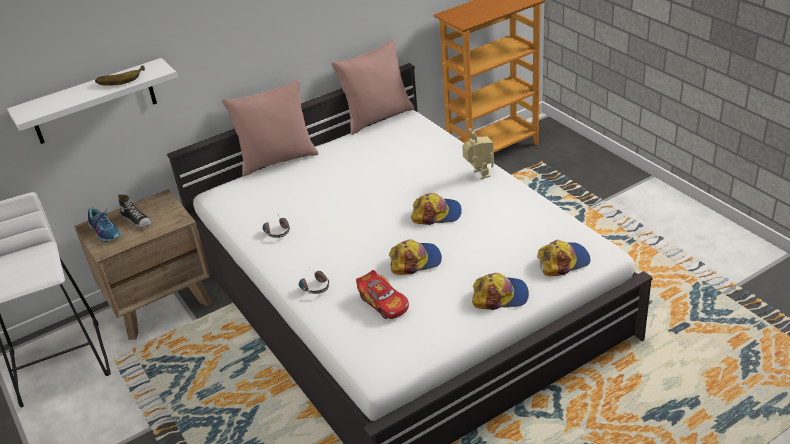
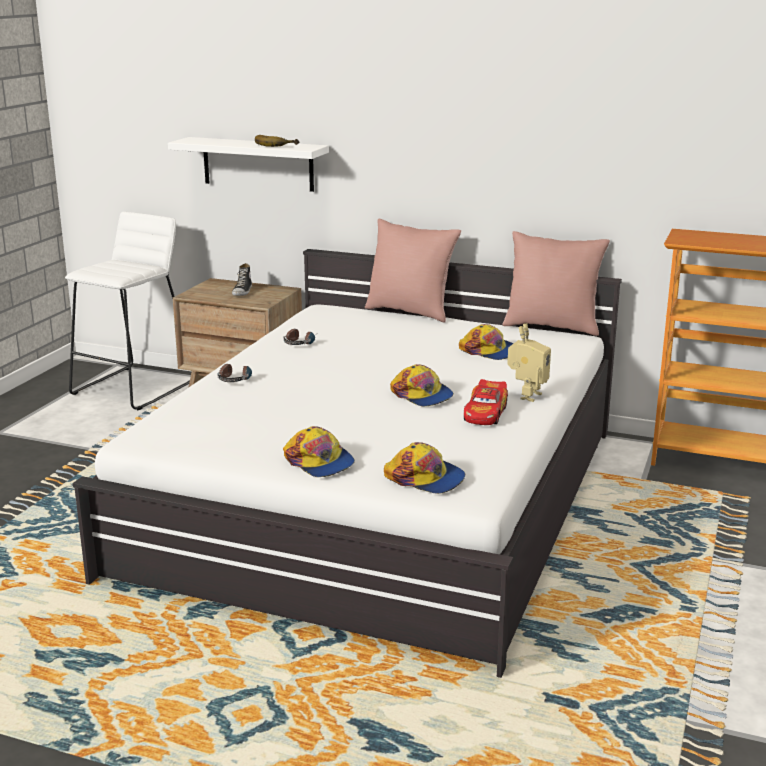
camera: 50 degrees right, 15 degrees down
(105, 231) = (214, 288): shoe -> none
(383, 302) = (242, 411): toy car -> toy car (486, 413)
(415, 261) = (326, 406): cap -> cap (490, 351)

